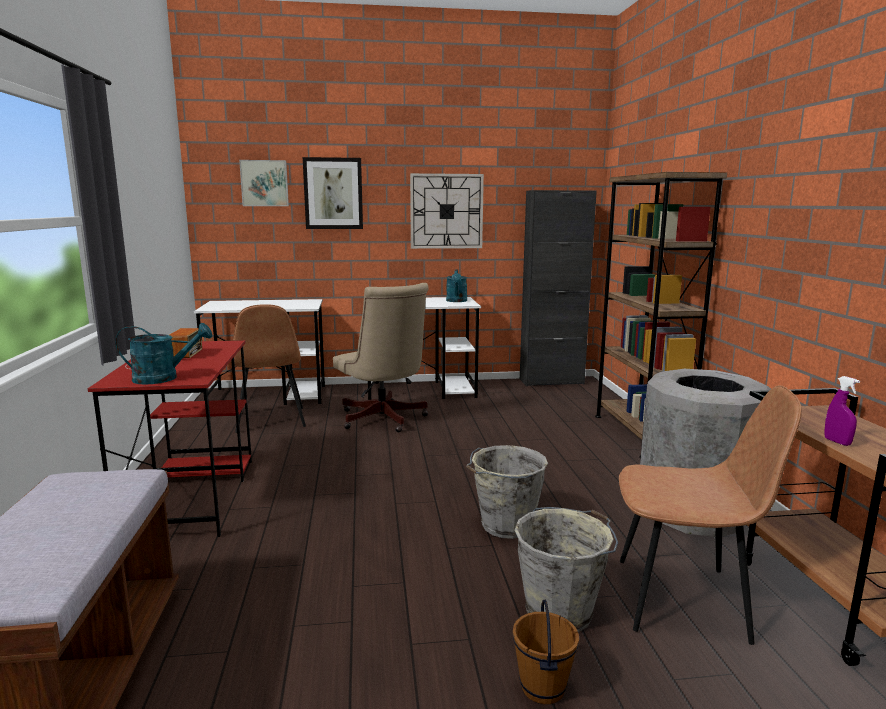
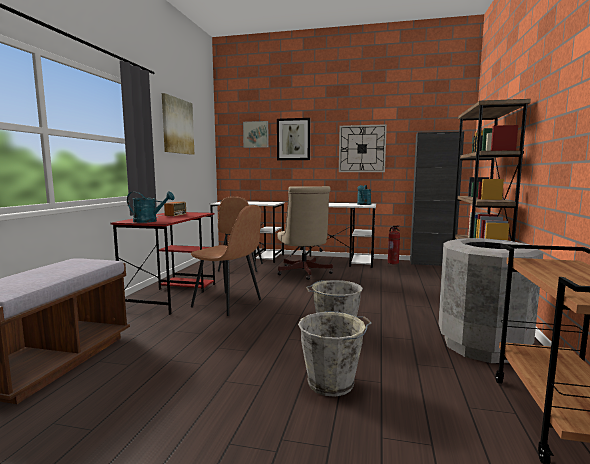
camera: 20 degrees right, 5 degrees down
(138, 176) = (177, 126): none -> picture
(500, 385) = (393, 263): none -> fire extinguisher
(541, 687) = (284, 420): brown bucket -> none
(684, 599) = (430, 394): brown chair -> brown chair (228, 304)
(837, 442) = (549, 277): purple spray bottle -> none

